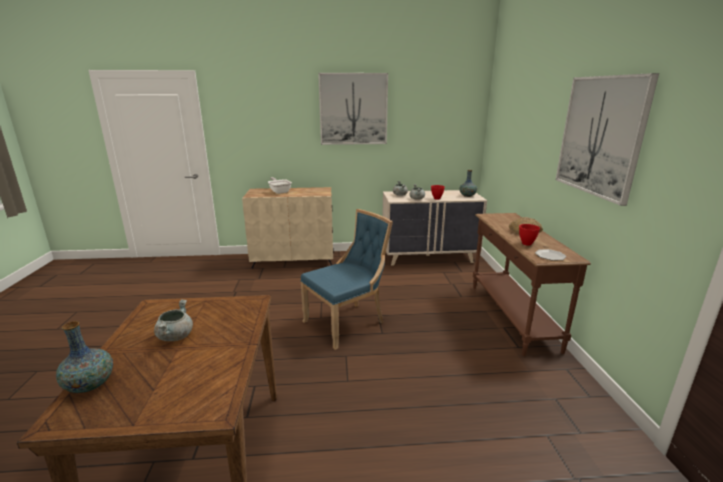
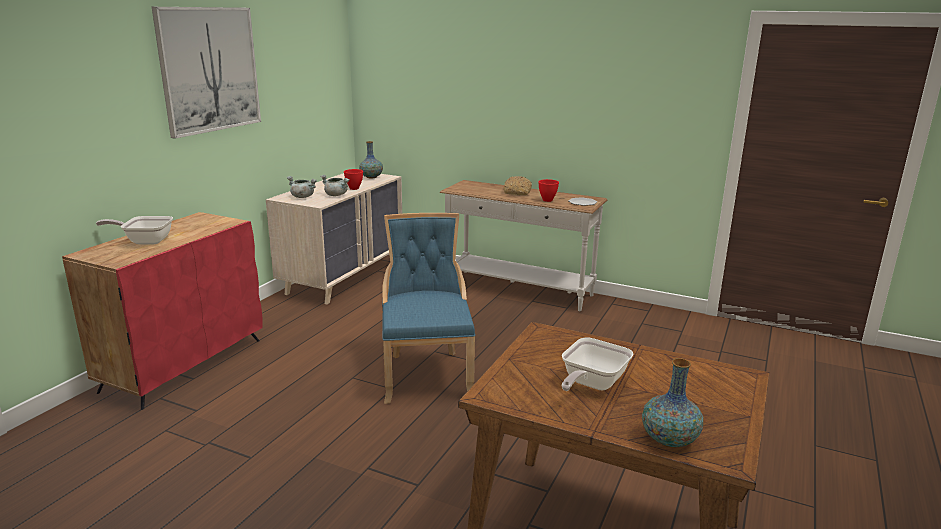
camera: 60 degrees left, 0 degrees up
(175, 336) = (591, 384): grey cooking pot -> frying pan
(294, 260) = (184, 364): beige cabinet -> red cabinet
(510, 316) = (518, 290): brown console table -> white console table
(600, 136) = (587, 81): picture -> none

